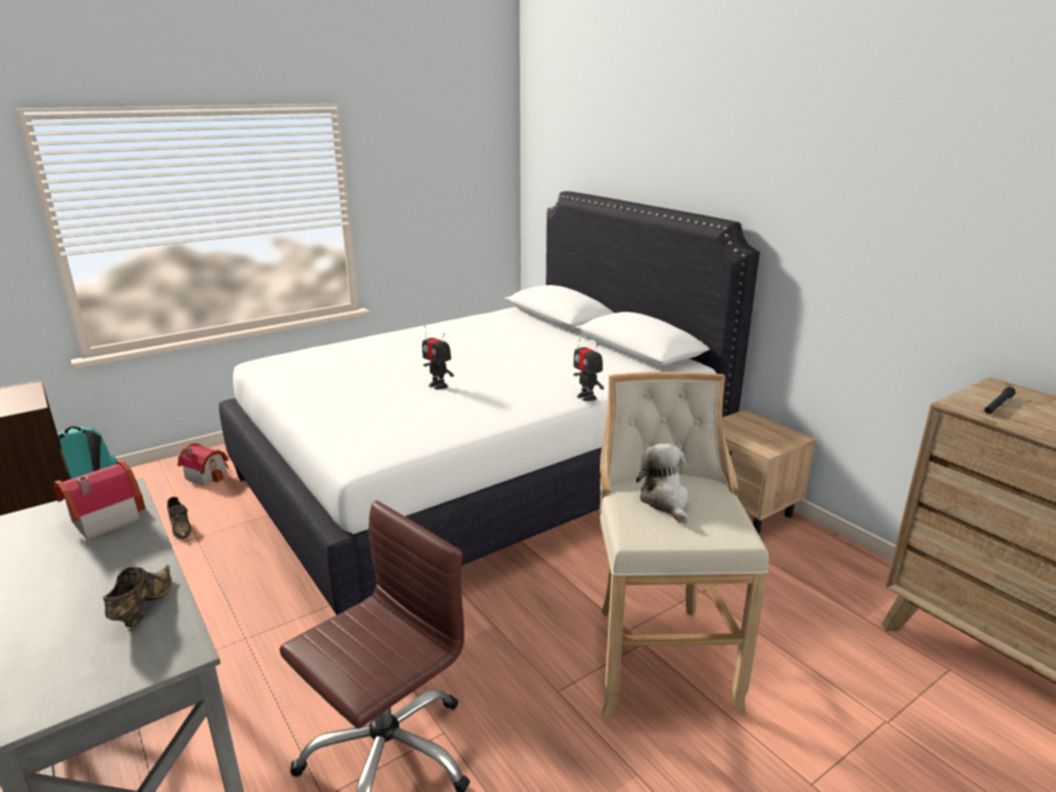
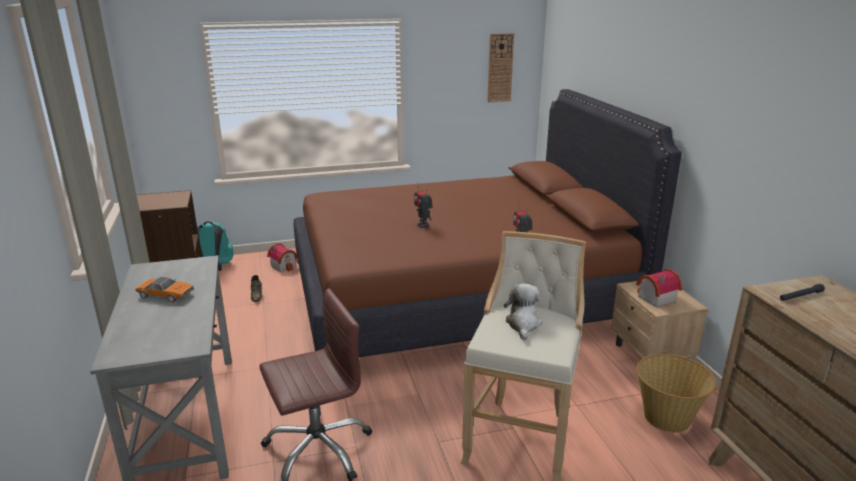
camera: 20 degrees right, 0 degrees up
(77, 565) = (166, 295): none -> toy car
(102, 519) = (188, 274): toy house -> toy house (654, 298)
(142, 608) = (186, 322): brown shoe -> none
(471, 170) = (500, 68): none -> wall clock
(480, 477) = (458, 297): white bed -> brown bed
(808, 582) = (667, 417): none -> basket

